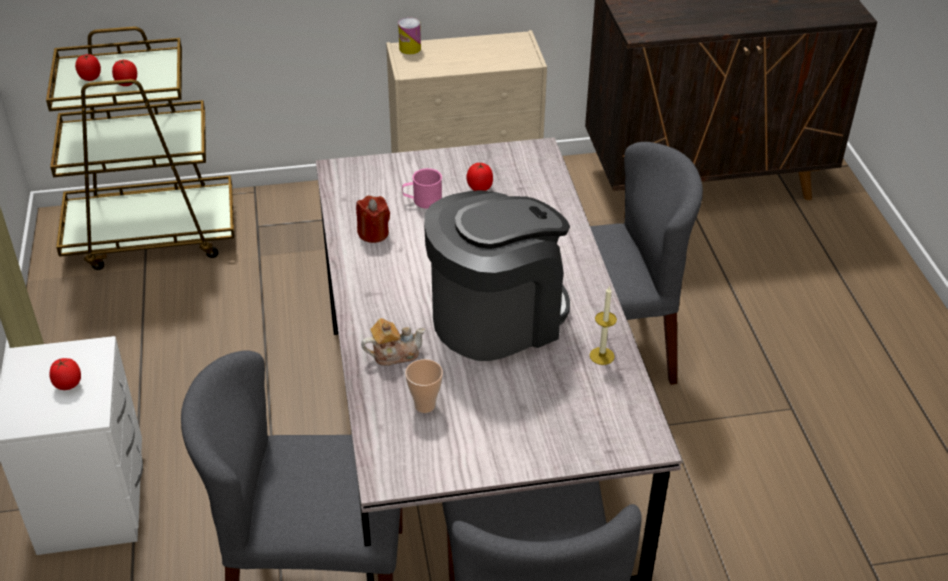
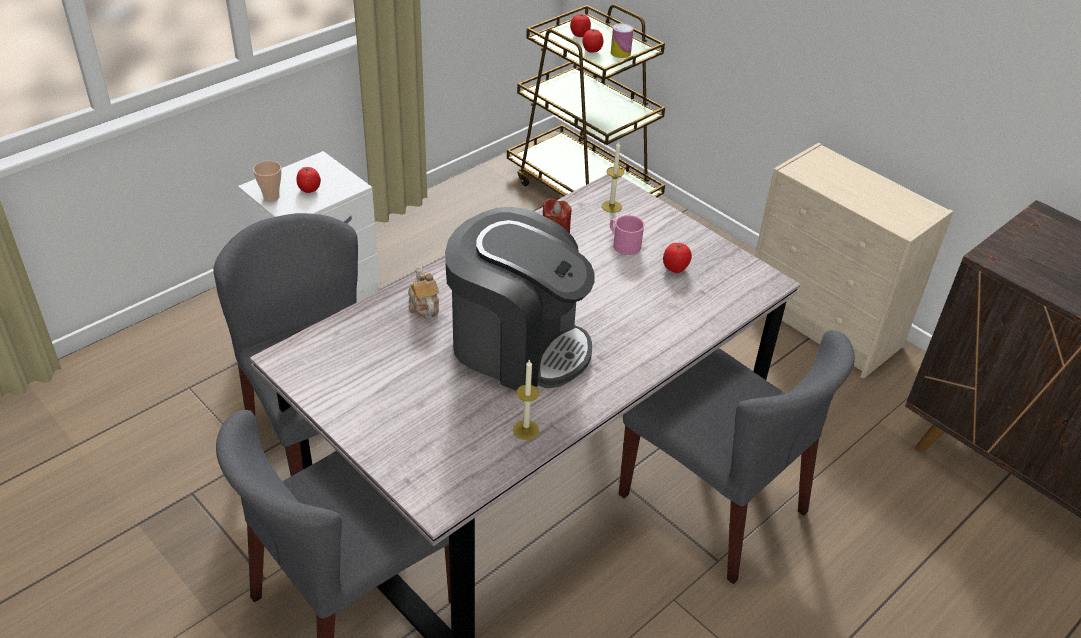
camera: 55 degrees right, 0 degrees up
(365, 183) = (611, 206): none -> candle
(394, 354) = (423, 306): teapot -> teapot turned 150 degrees counterclockwise
(410, 48) = (827, 157): can -> can (620, 53)
(425, 405) = (378, 347): cup -> cup (271, 197)

